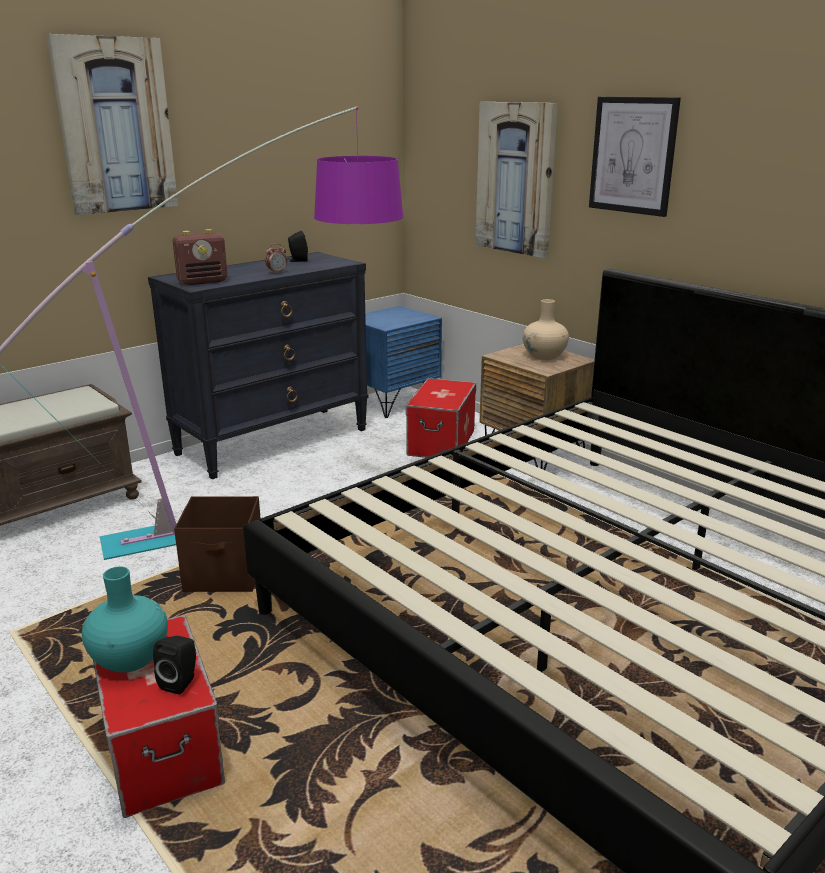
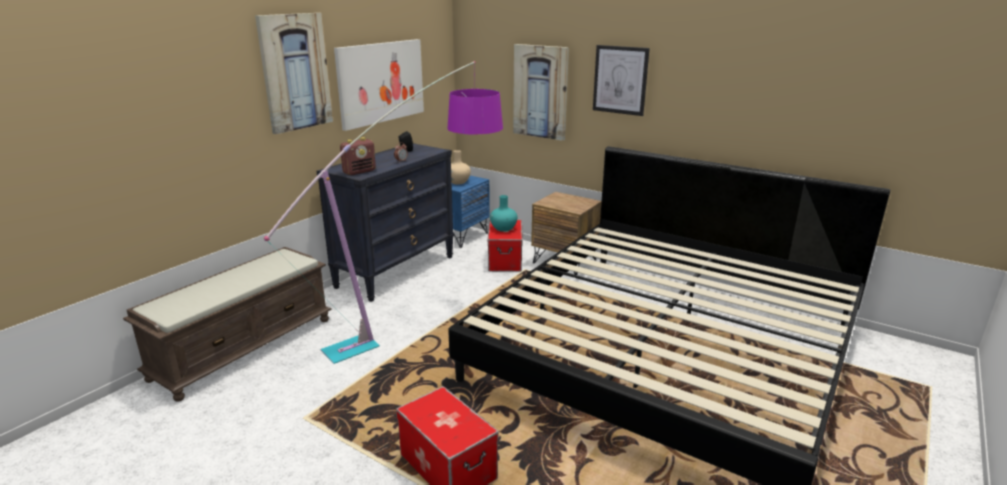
camera: 15 degrees left, 0 degrees up
(130, 658) = (429, 415): turquoise vase -> turquoise vase (503, 228)
(181, 681) = (469, 423): black speaker -> none
(225, 575) = (420, 362): brown storage box -> none
(268, 155) = (381, 82): none -> picture
(544, 356) = (569, 201): beige vase -> beige vase (458, 182)

